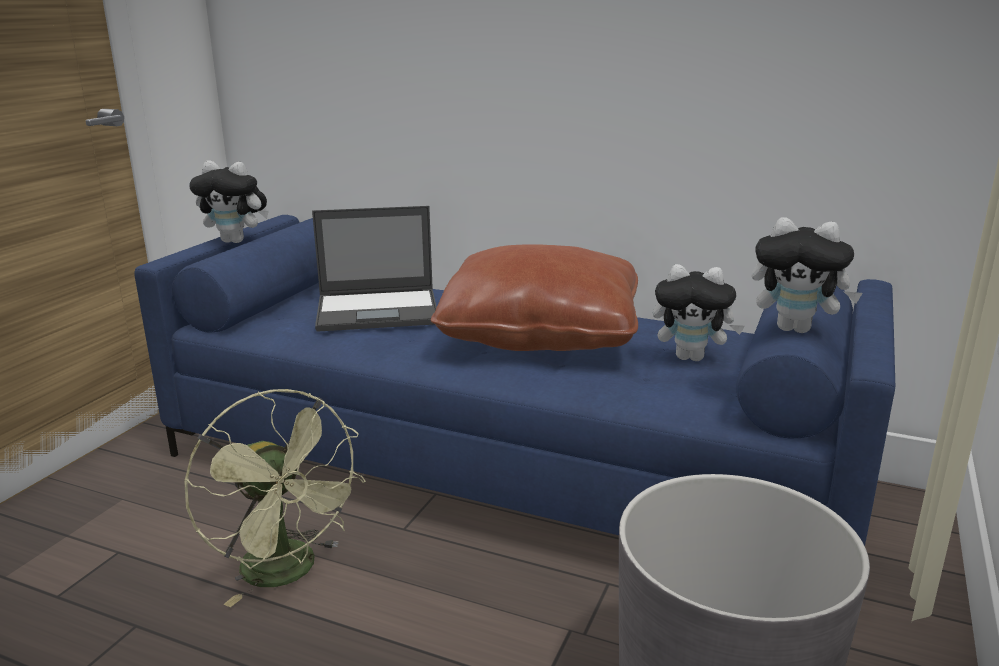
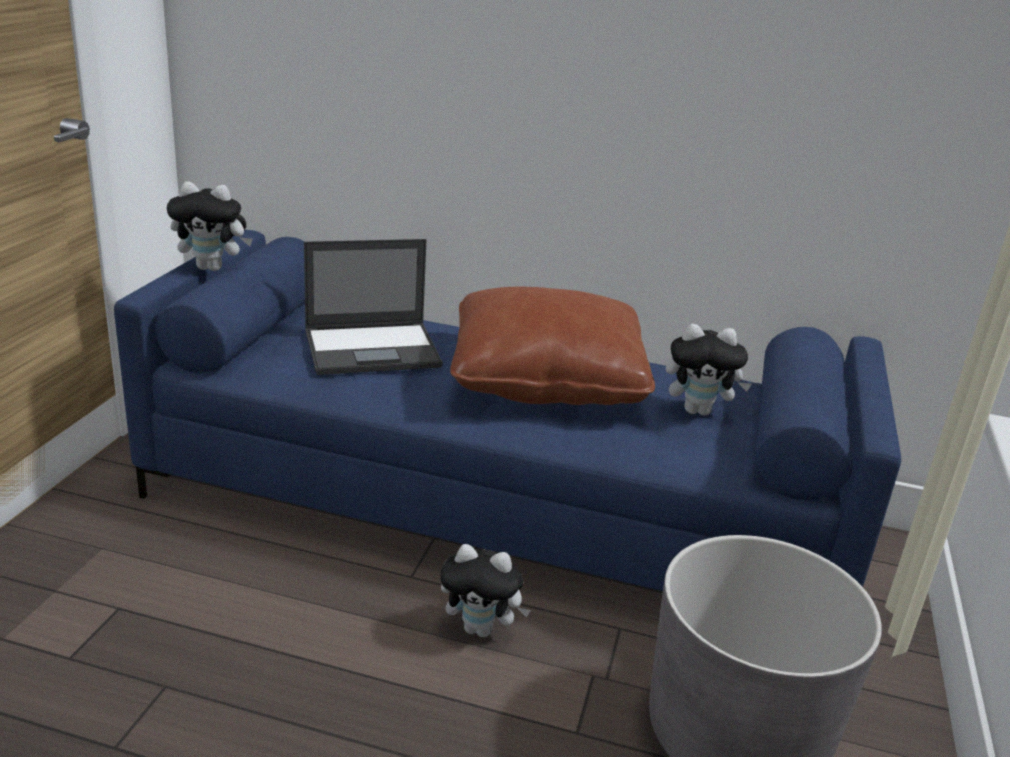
camera: 10 degrees left, 5 degrees up
(289, 572) = (307, 626): green fan -> none
(796, 329) = (809, 397): plush toy -> plush toy (481, 629)

